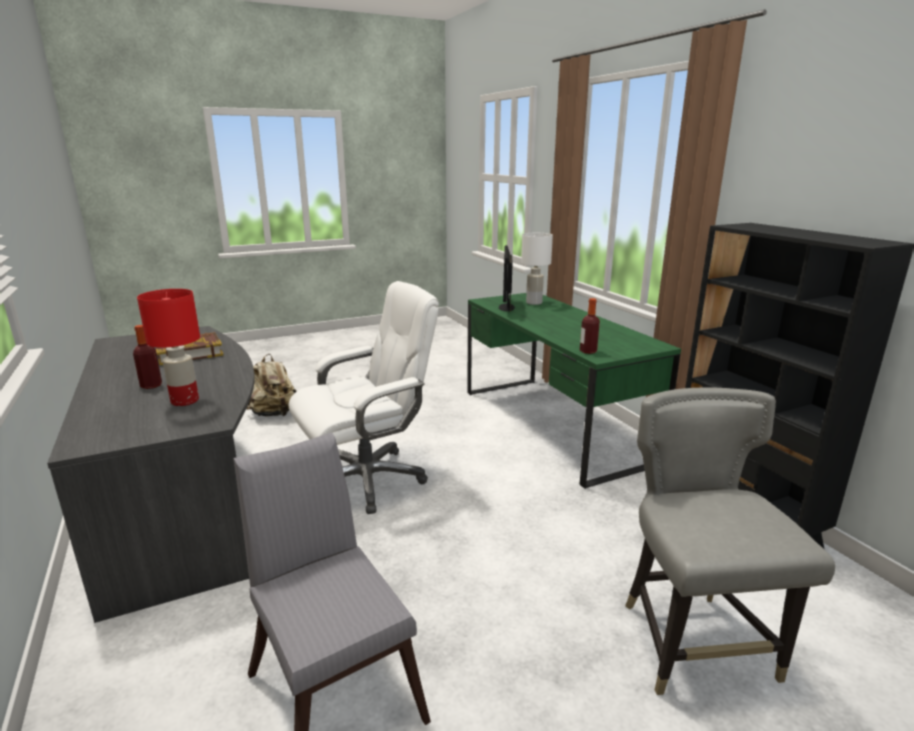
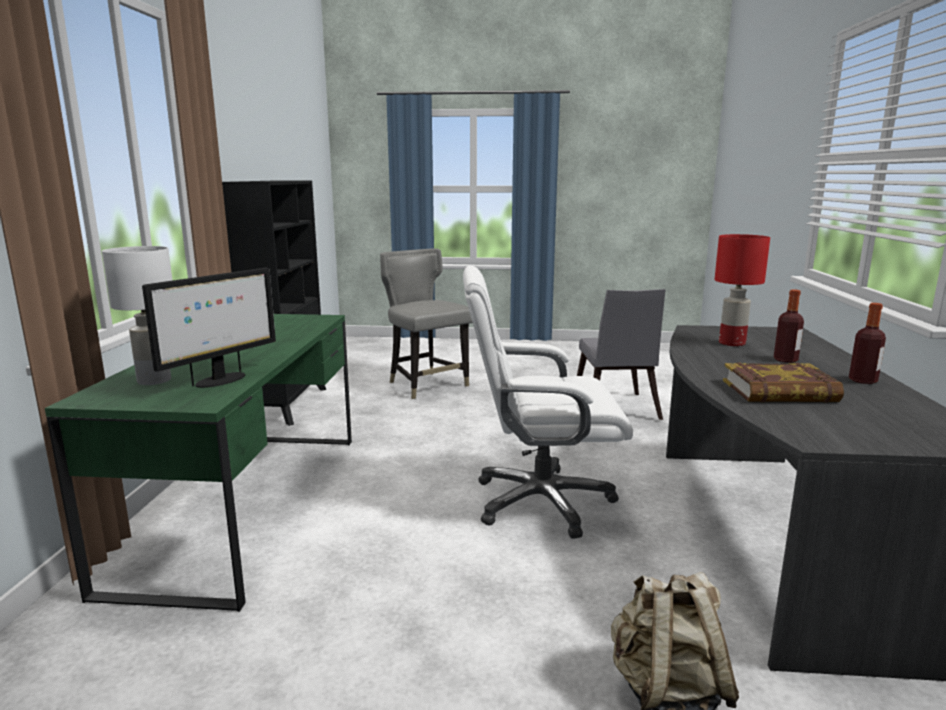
camera: 150 degrees left, 5 degrees down
(588, 351) = (319, 321): bottle -> bottle (862, 380)
(694, 643) = (427, 385): grey chair -> grey chair turned 120 degrees clockwise

